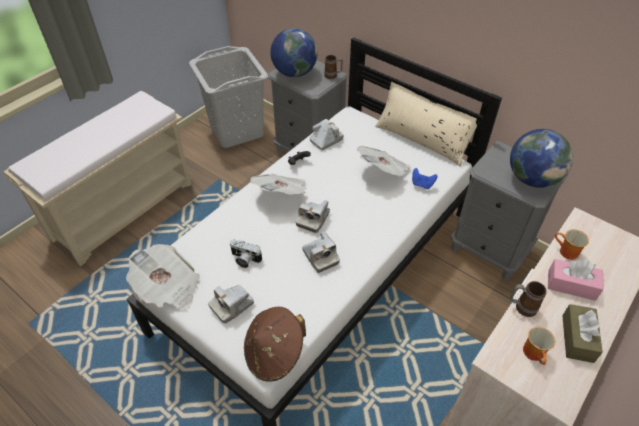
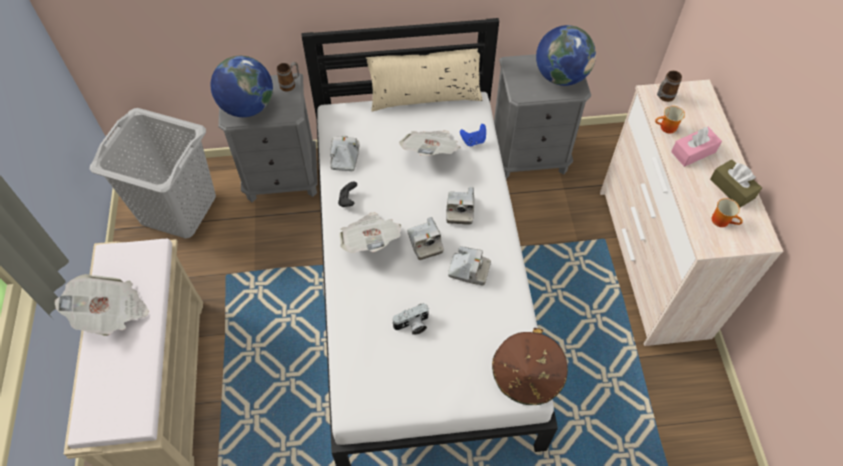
camera: 45 degrees left, 10 degrees up
(168, 288) = (382, 406): newspaper -> newspaper (111, 313)
(232, 306) = (452, 371): camera -> camera (460, 210)
(521, 307) = (684, 194): mug -> mug (663, 97)

